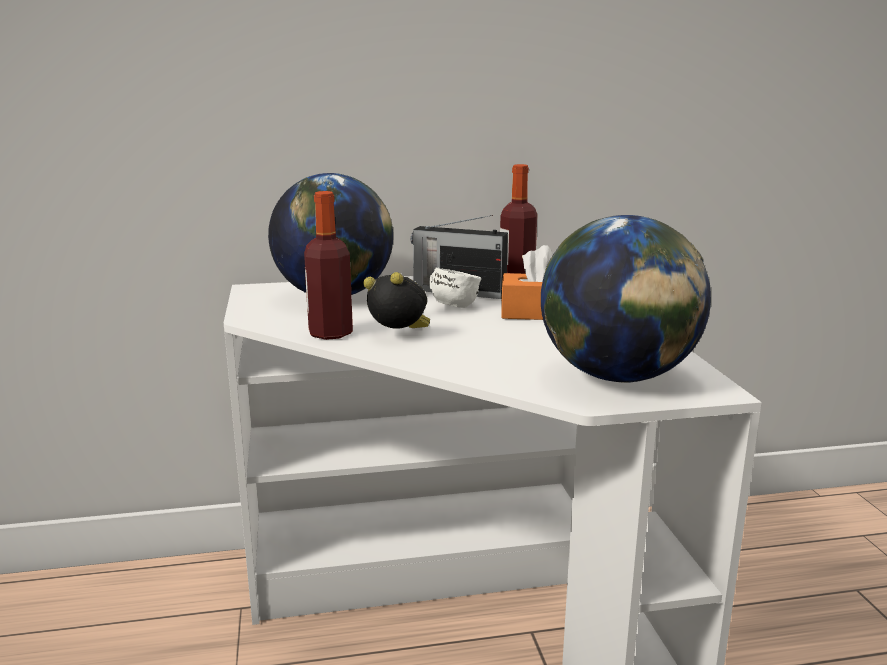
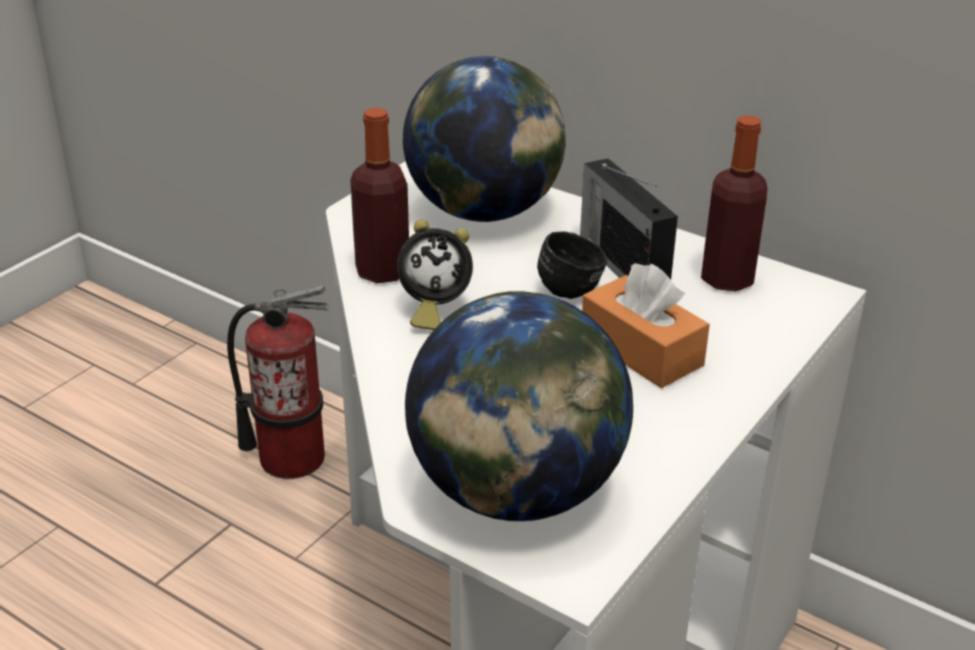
camera: 45 degrees right, 15 degrees up
(148, 613) = (291, 457): none -> fire extinguisher
(400, 336) = (432, 309): alarm clock -> alarm clock turned 105 degrees clockwise
(452, 305) = (572, 286): white mug -> black mug

